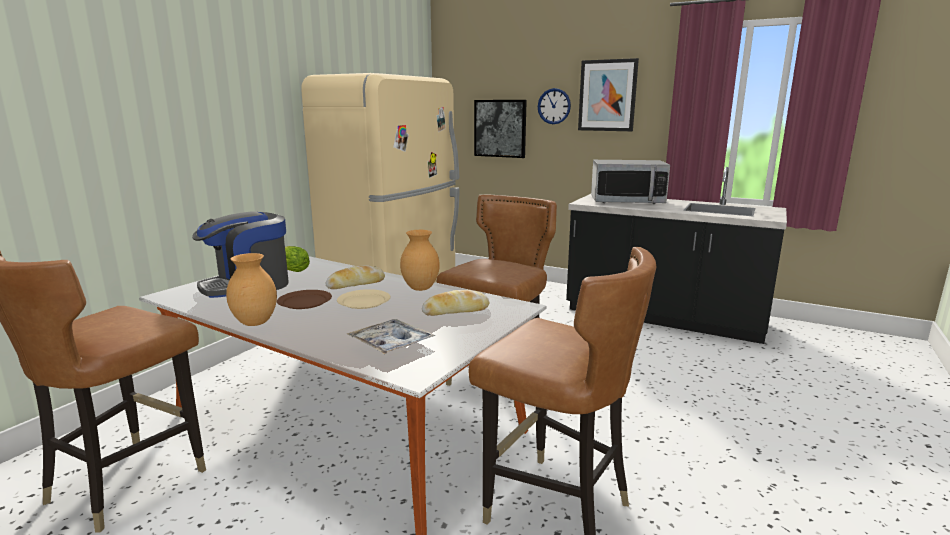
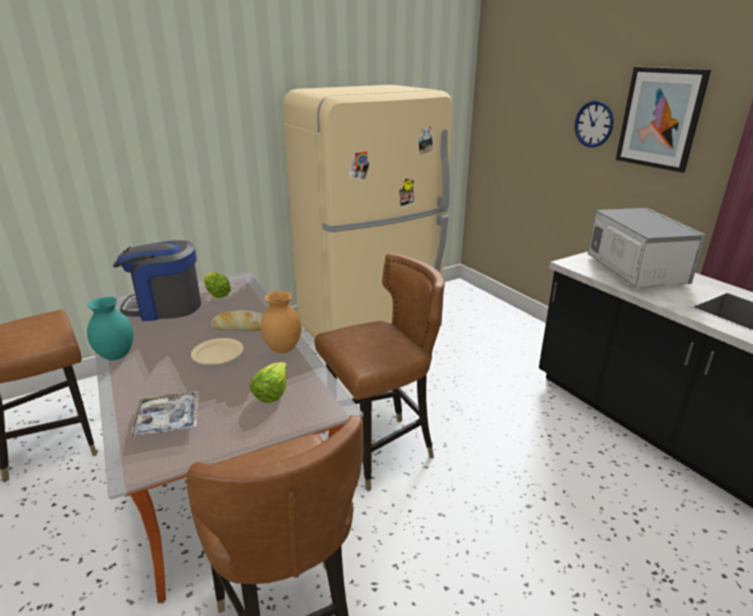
camera: 30 degrees right, 10 degrees up
(255, 323) = (116, 356): brown vase -> turquoise vase
(304, 302) = (177, 340): brown plate -> none
(455, 310) = (271, 392): bread -> lettuce
(500, 128) = (533, 143): picture -> none
(627, 201) = (634, 271): microwave -> microwave turned 135 degrees counterclockwise

